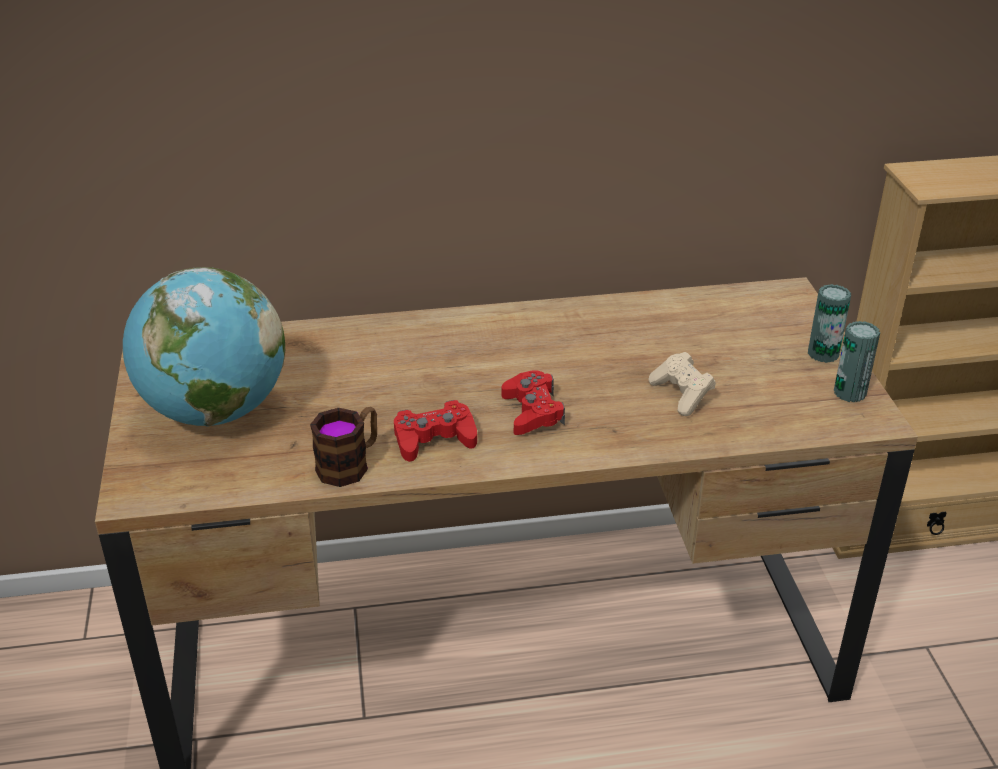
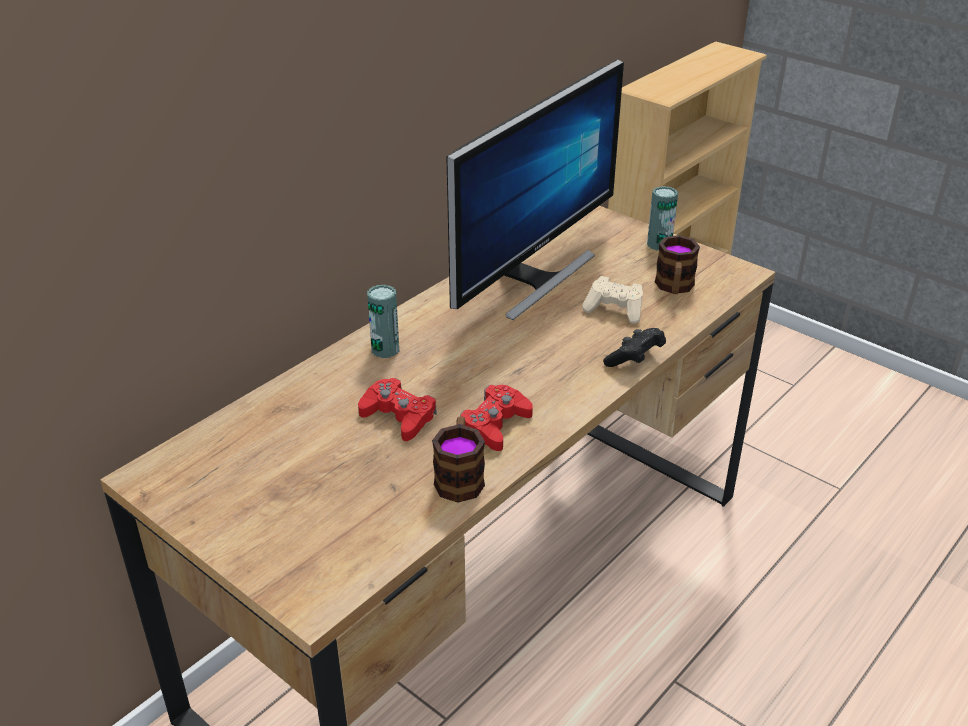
camera: 40 degrees left, 0 degrees up
(214, 411) = (287, 498): globe -> none
(532, 411) = (536, 370): red game controller -> red game controller (399, 416)
(635, 447) = (635, 359): none -> black game controller
(646, 330) = (532, 278): none -> monitor
(775, 402) = (674, 288): none -> mug
(850, 392) = (706, 262): can -> can (385, 349)

